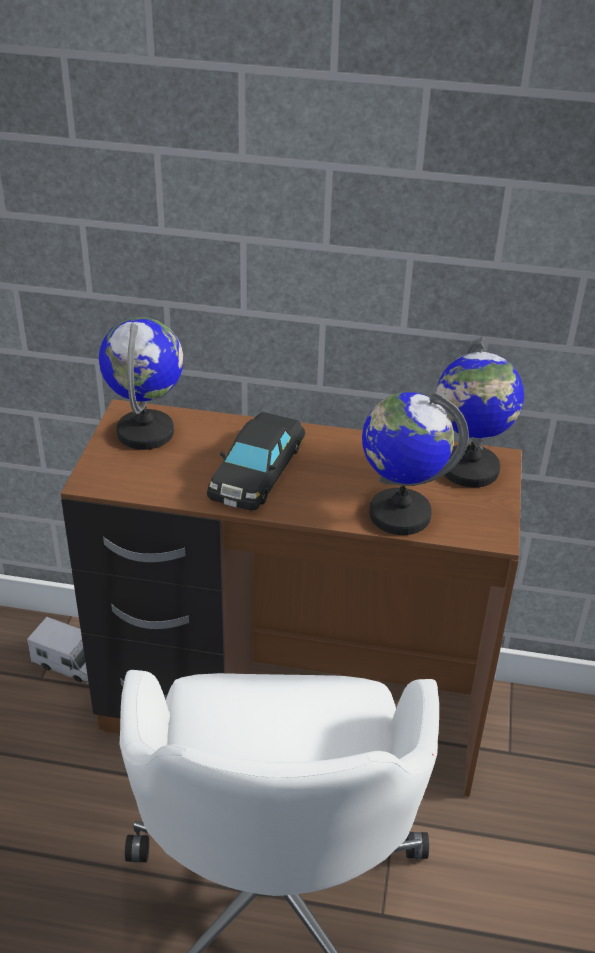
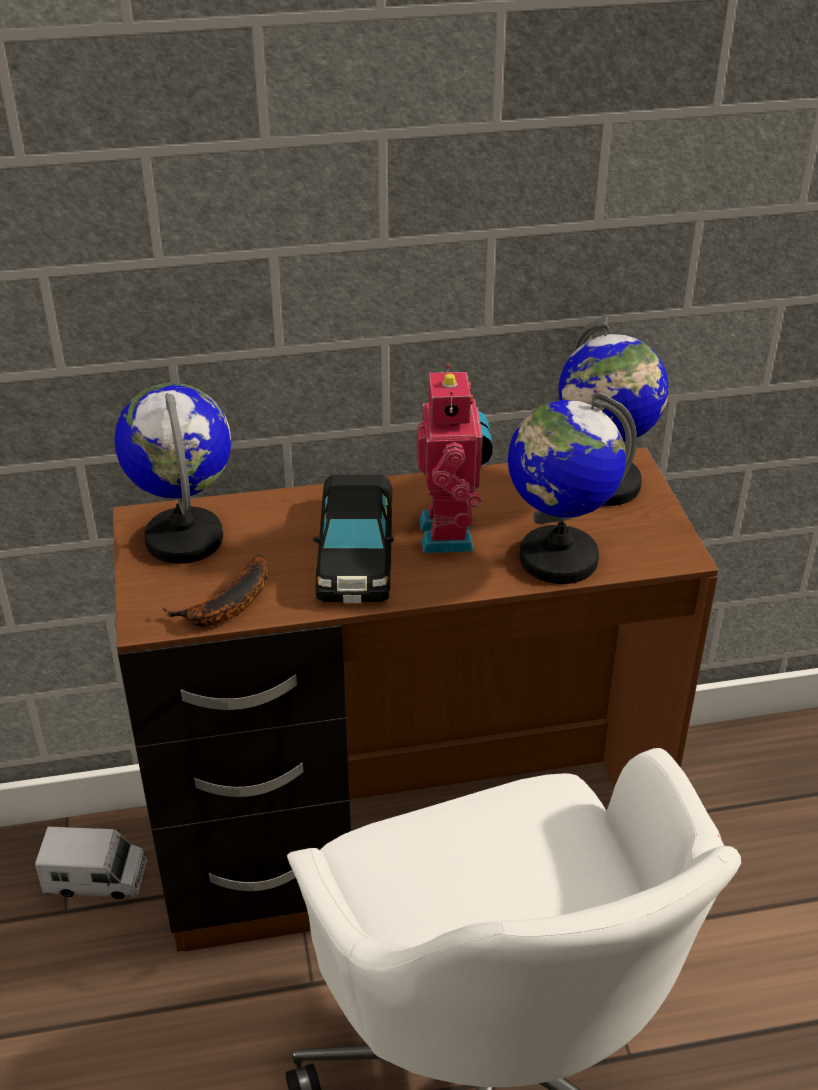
camera: 20 degrees left, 0 degrees up
(146, 485) = (227, 606): none -> banana
(332, 476) = (451, 534): none -> toy robot

